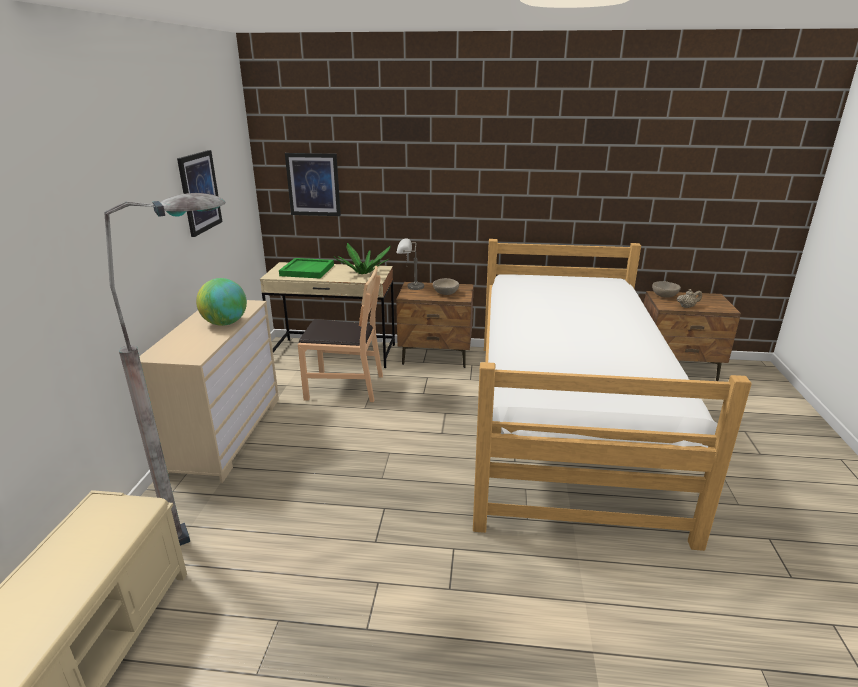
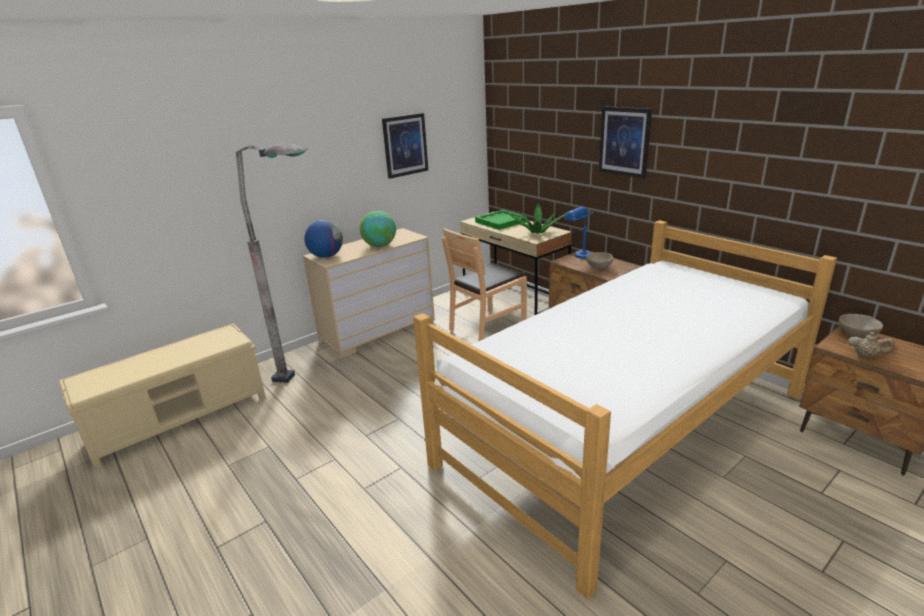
camera: 45 degrees right, 0 degrees up
(174, 353) = (326, 256): none -> globe
(313, 184) = (522, 147): picture -> picture (624, 141)
(344, 386) = (487, 327): brown chair -> brown chair turned 90 degrees clockwise
(409, 287) = (578, 254): grey table lamp -> blue table lamp

